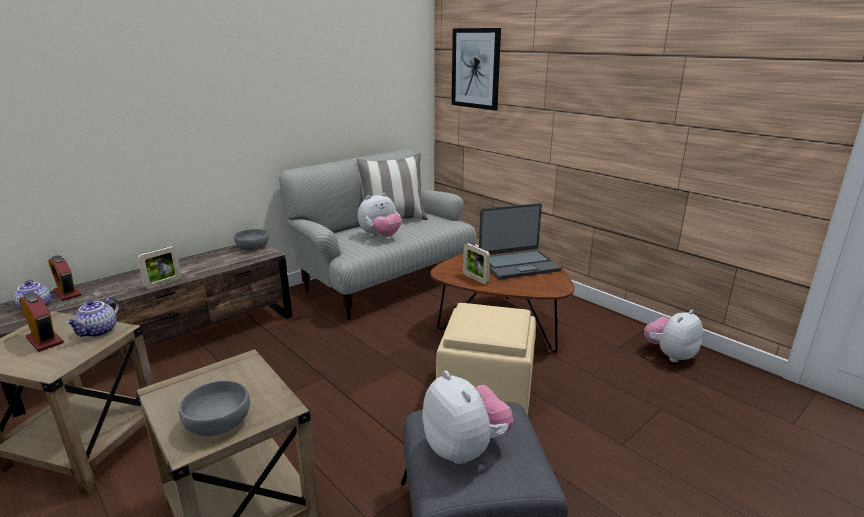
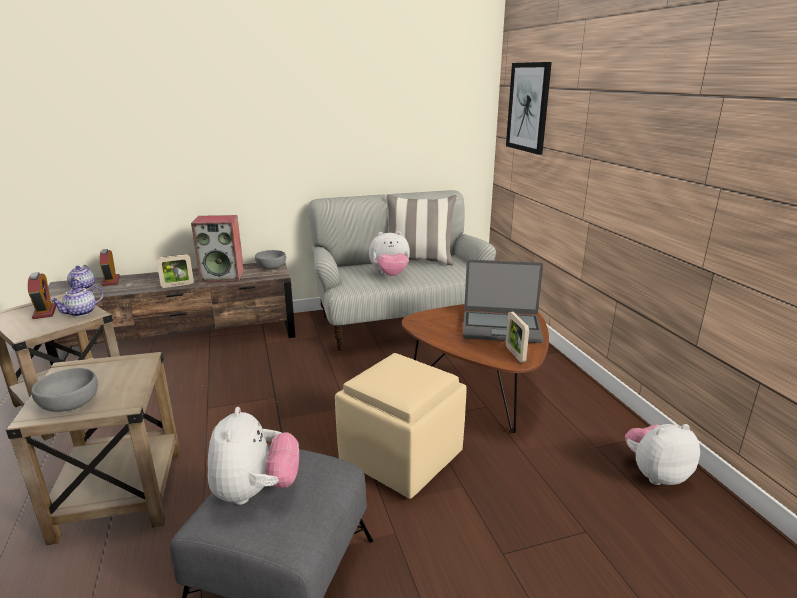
camera: 25 degrees right, 0 degrees up
(208, 265) = (223, 276): none -> speaker
(475, 279) = (440, 333): picture frame -> picture frame (515, 354)

